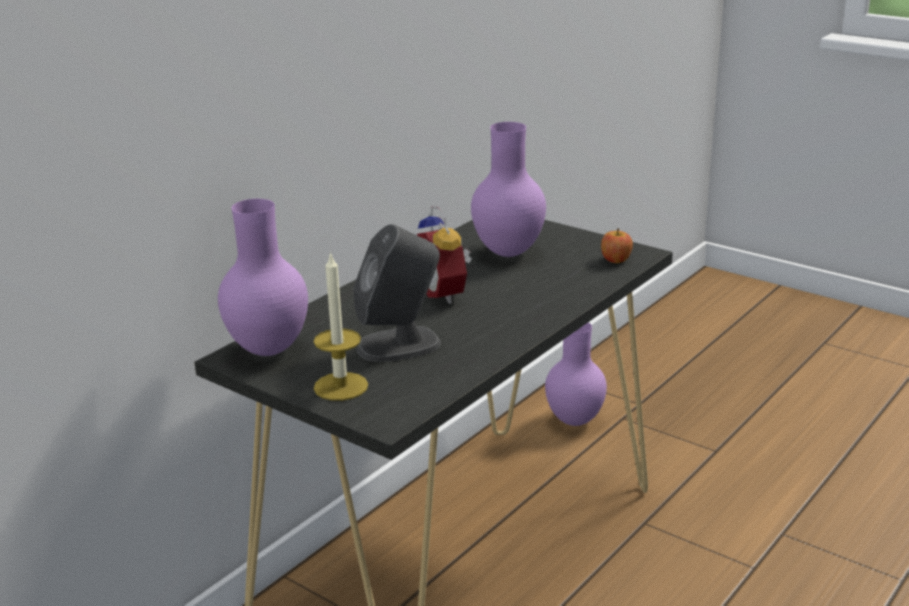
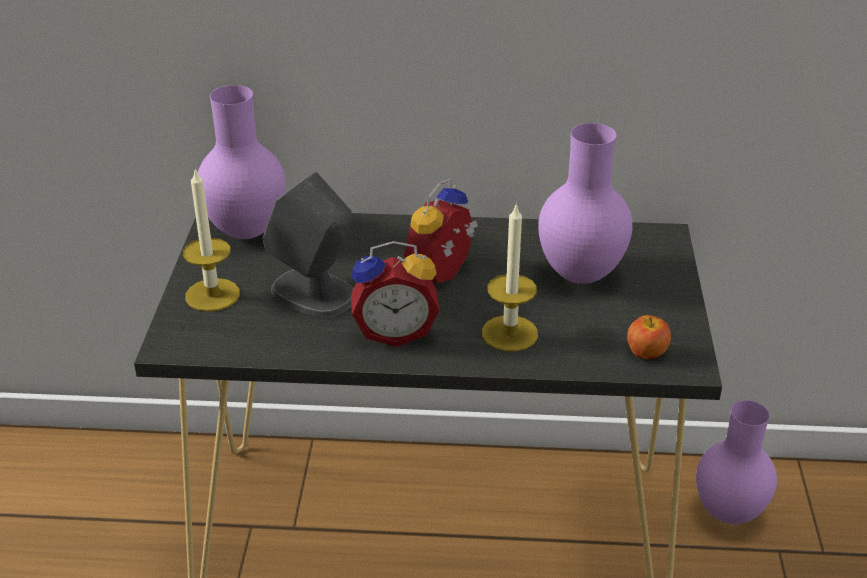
camera: 55 degrees right, 10 degrees up
(491, 329) = (395, 332): none -> alarm clock
(543, 292) = (509, 333): none -> candle

